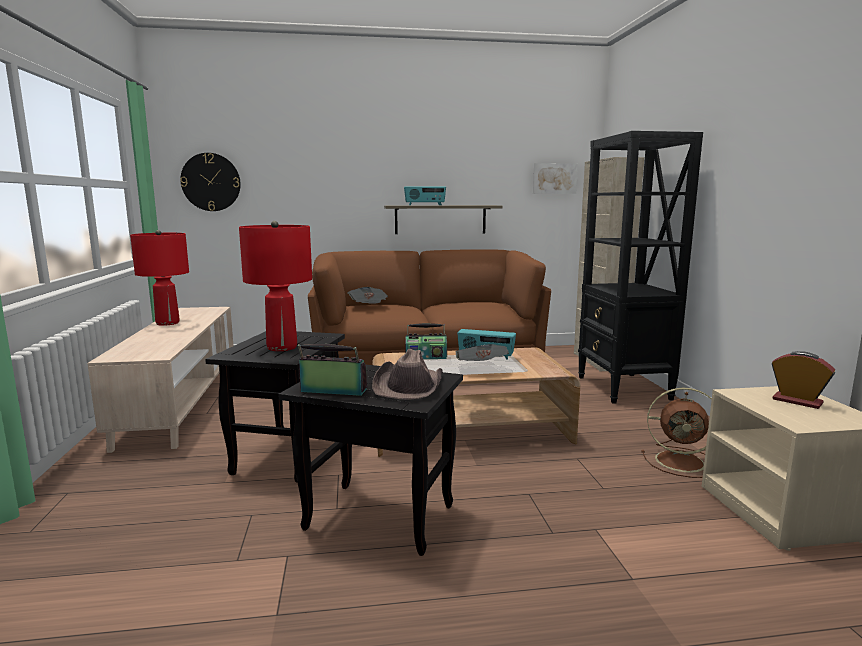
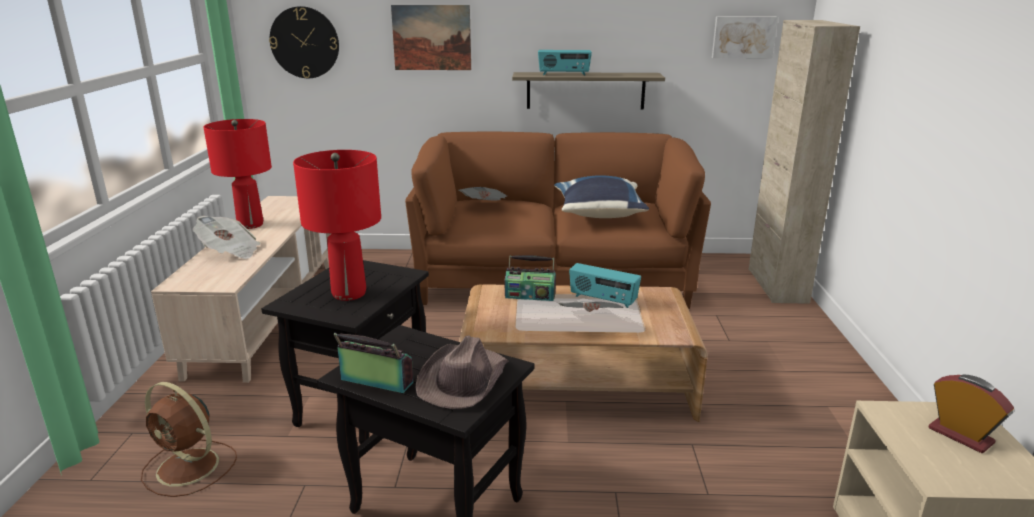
camera: 10 degrees right, 10 degrees up
(155, 338) = (230, 252): none -> newspaper
(318, 178) = (431, 37): none -> picture
(462, 307) = (599, 214): none -> blue pillow
(623, 388) = (793, 335): black bookcase -> none
(682, 462) = (824, 464): brown fan -> brown fan (190, 468)

